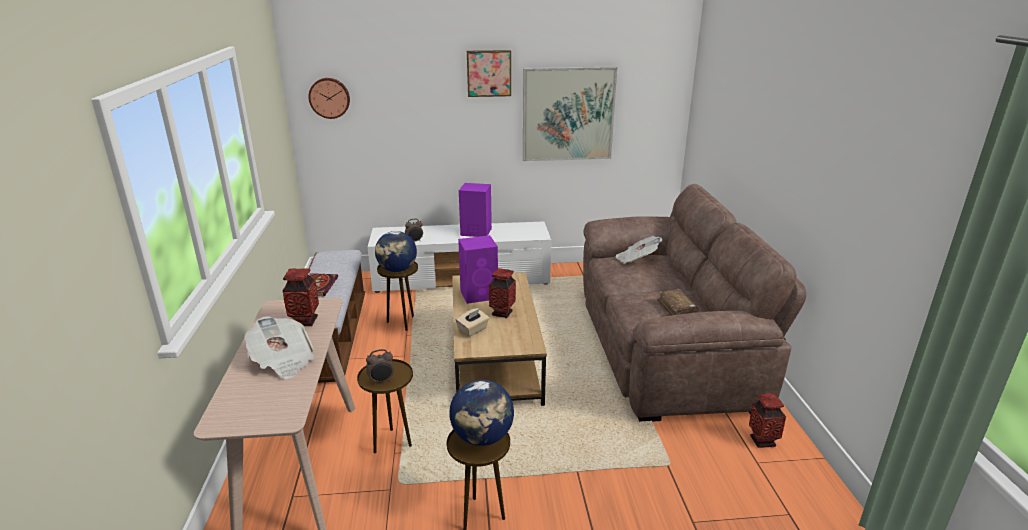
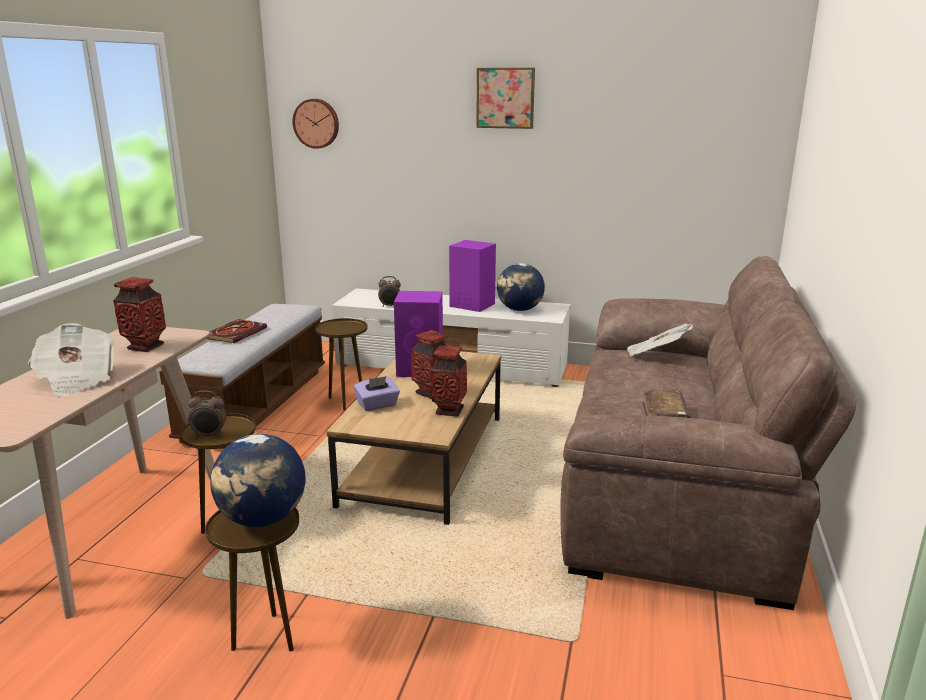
camera: 20 degrees right, 5 degrees down
(397, 270) = (340, 329): globe -> globe (520, 310)
(473, 330) = (377, 405): beige tissue box -> purple tissue box
(568, 114) = (610, 158): picture -> none
(762, 441) = (751, 646): vase -> vase (449, 411)

